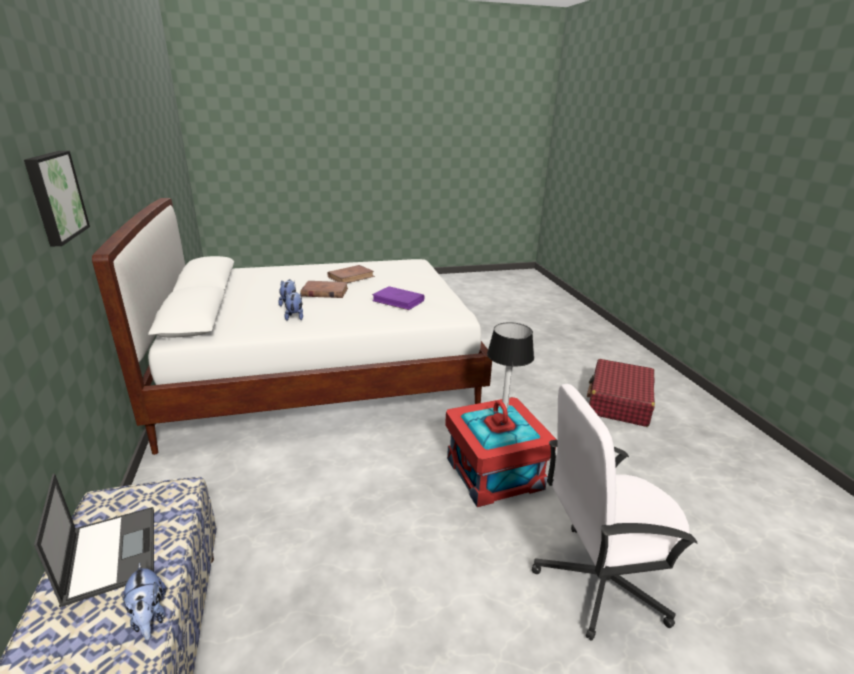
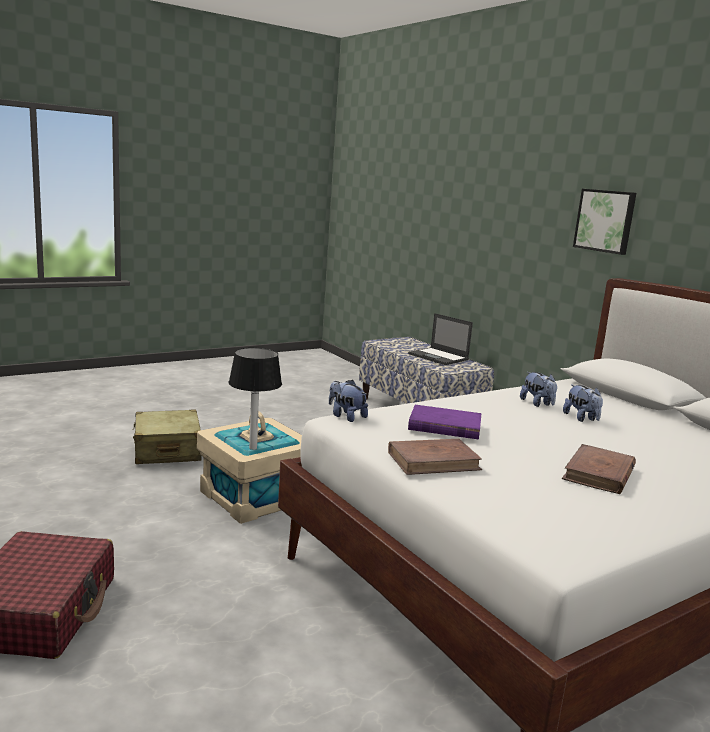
camera: 160 degrees right, 10 degrees down
(149, 617) = (393, 349): plush toy -> plush toy (346, 416)
(324, 292) = (572, 436): brown book -> brown book (433, 461)
(495, 473) = (253, 497): red storage box -> beige storage box
(598, 580) = (167, 450): white office chair -> beige suitcase

